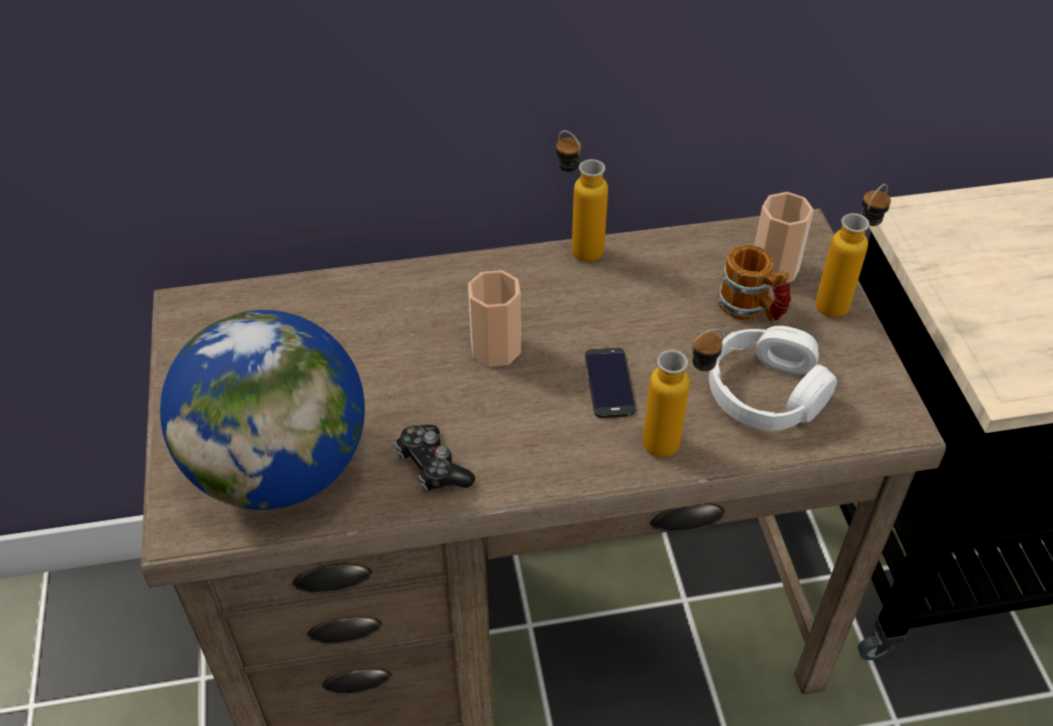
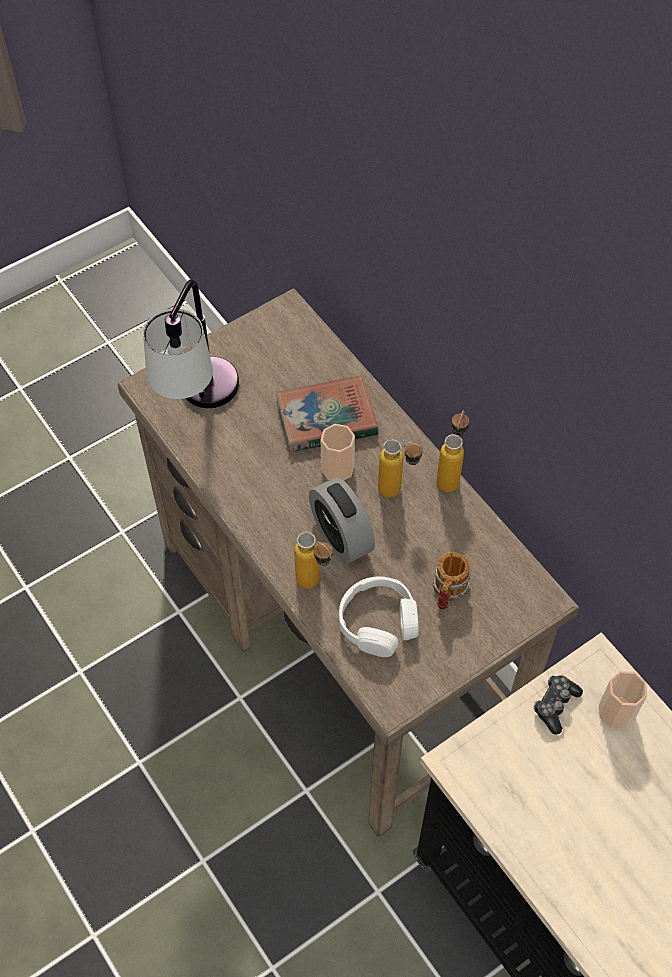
camera: 65 degrees right, 10 degrees up
(280, 468) = (201, 407): globe -> table lamp
(406, 331) = (326, 418): none -> book
(432, 466) = (236, 474): game controller -> game controller (555, 705)
(609, 383) = (341, 536): phone -> alarm clock
(774, 268) = (495, 595): cup -> cup (616, 712)
(840, 300) = (487, 643): bottle -> bottle (398, 491)

